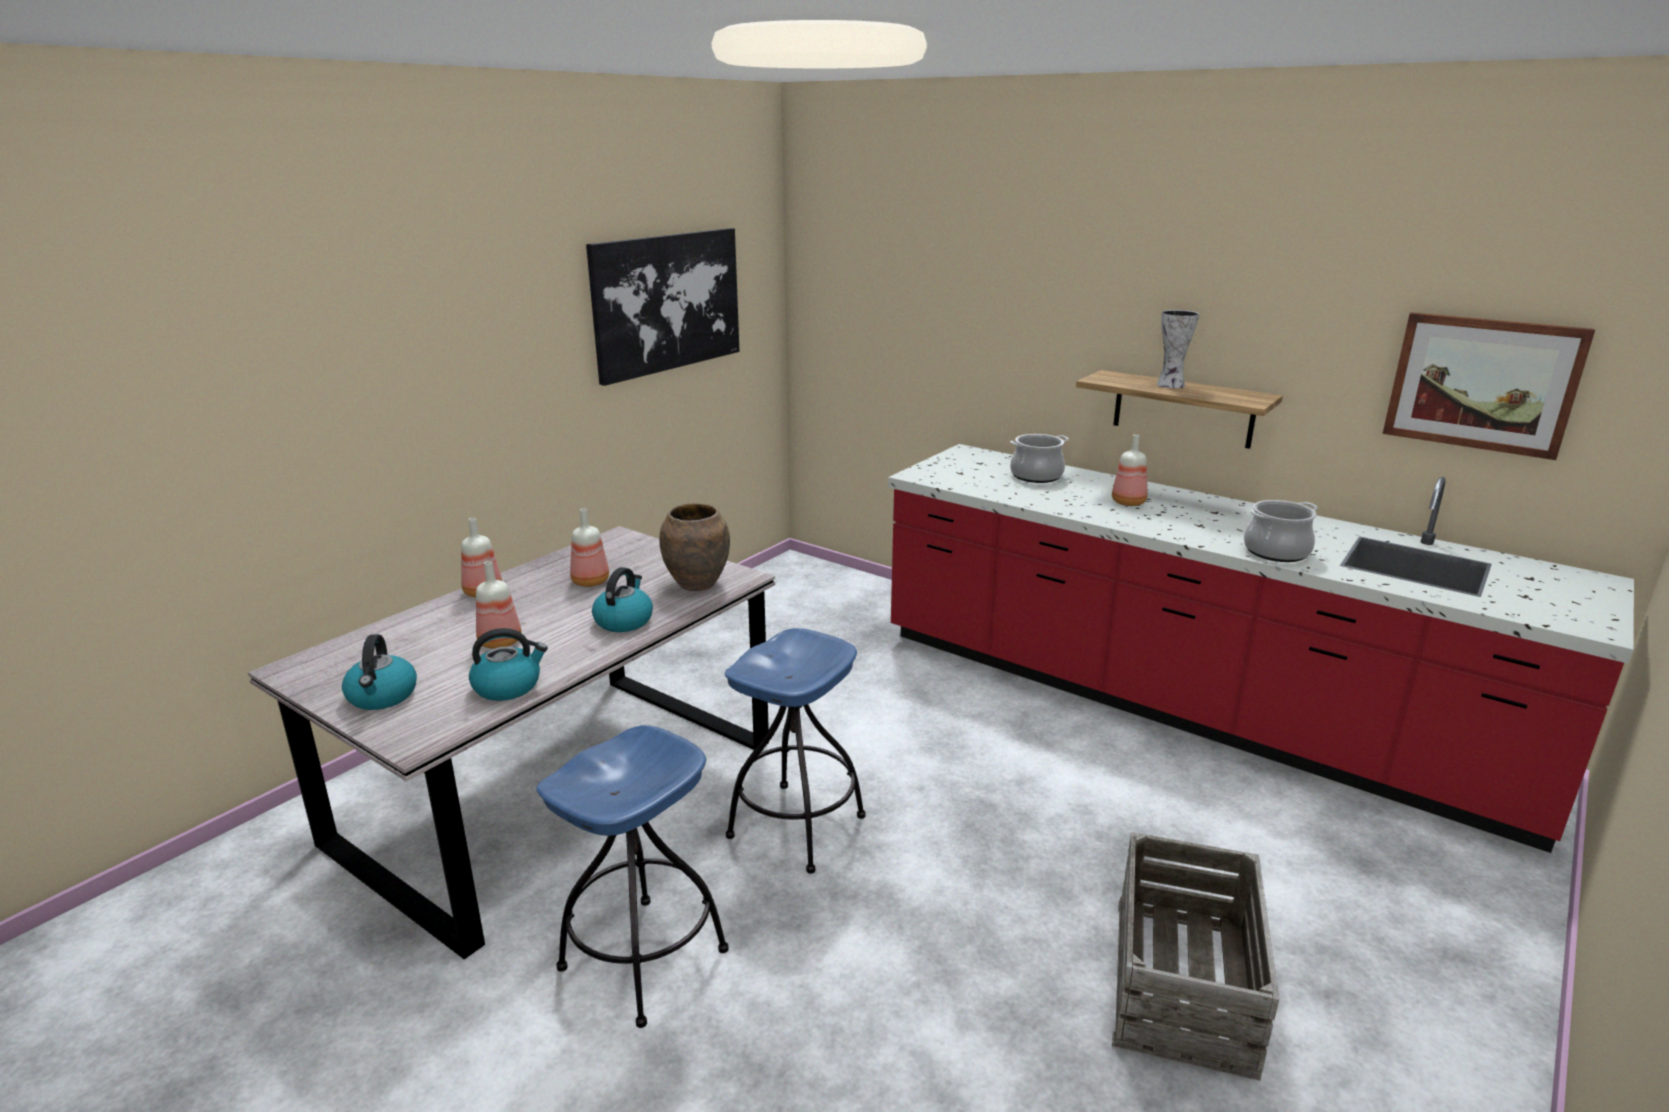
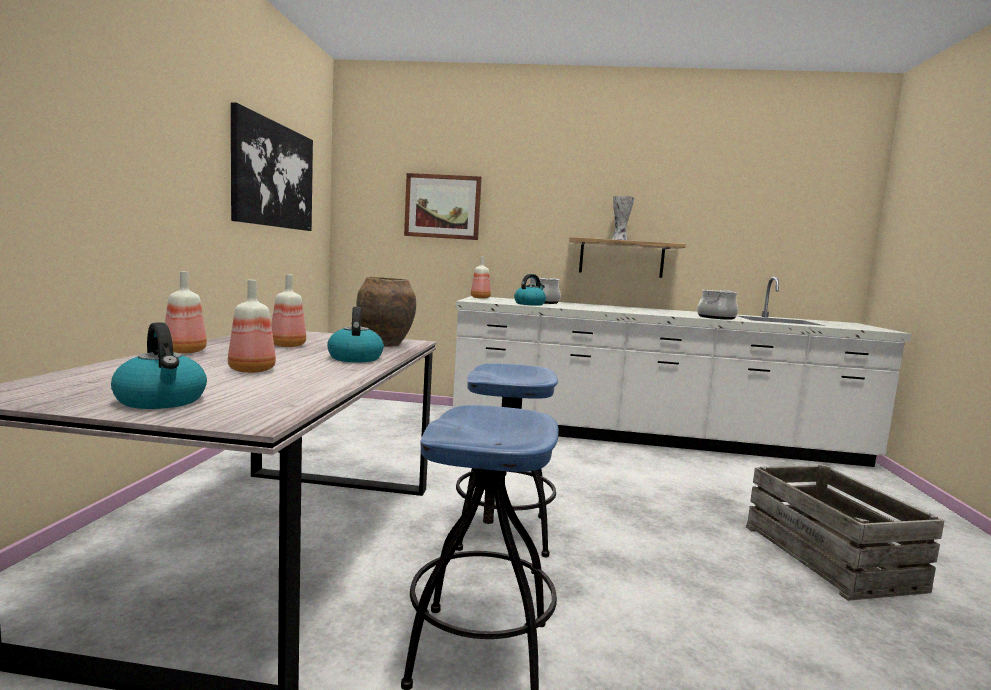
camera: 30 degrees left, 15 degrees down
(508, 686) = (306, 388): kettle -> kettle (529, 304)
(1129, 502) = (611, 308): bottle -> bottle (481, 298)
(1183, 706) = (651, 437): red counter -> white counter
(1482, 383) = (778, 230): picture -> picture (442, 206)

